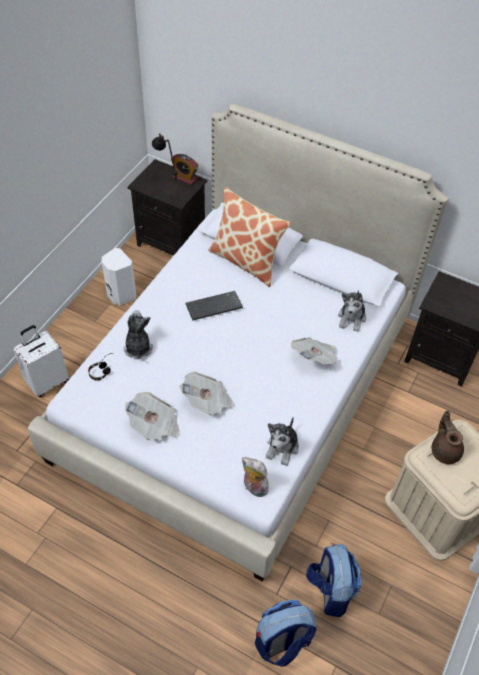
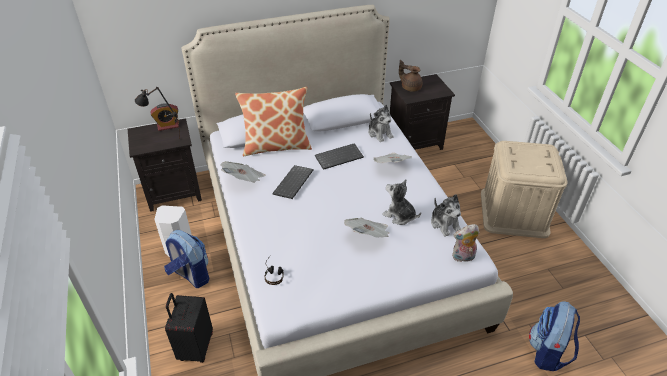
camera: 45 degrees left, 10 degrees down
(47, 382) = (195, 347): white suitcase -> black suitcase
(138, 347) = (277, 242): plush toy -> plush toy (399, 215)
(155, 425) = (357, 276): newspaper -> newspaper (244, 180)
(283, 312) = (339, 156): none -> keyboard
(330, 590) = (528, 300): backpack -> backpack (190, 275)
(445, 450) = (515, 159): brown teapot -> brown teapot (410, 87)

